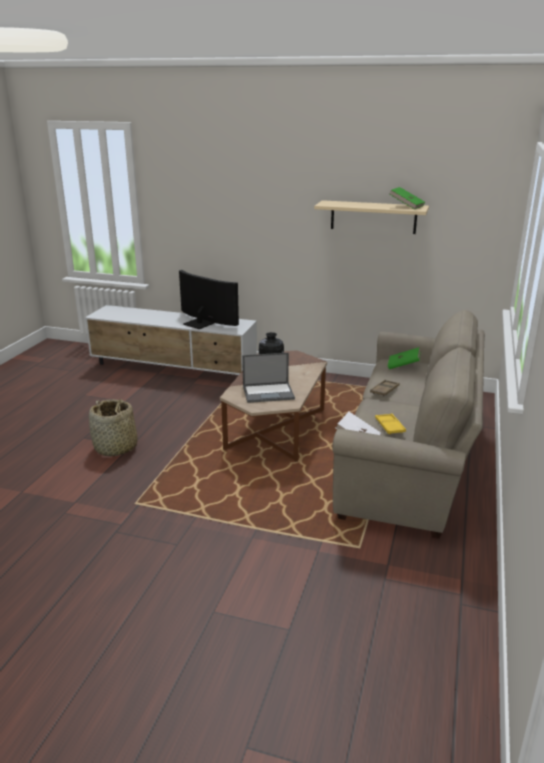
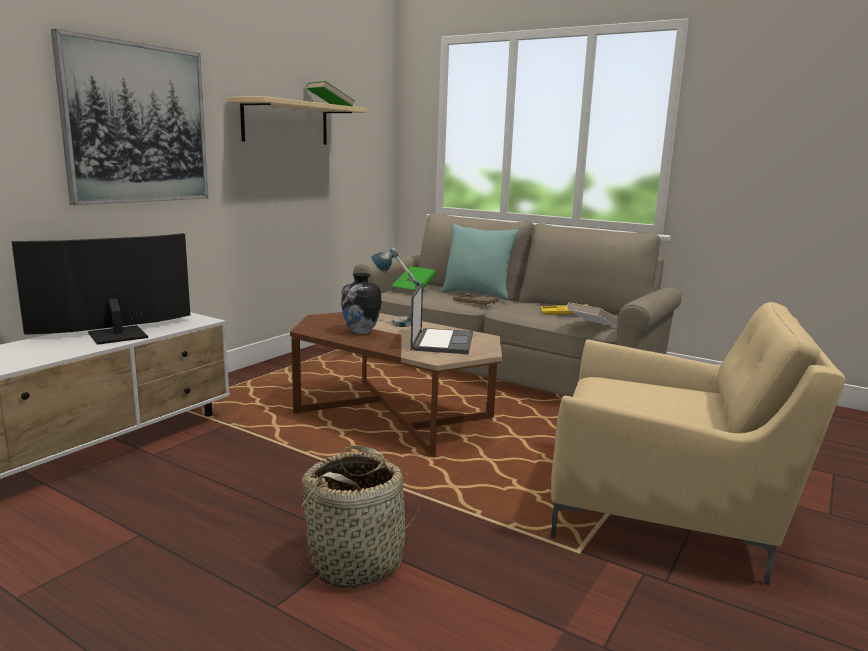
camera: 75 degrees left, 10 degrees down
(193, 535) = (667, 509): none -> beige armchair
(258, 217) = (136, 124): none -> picture
(304, 374) = (395, 322): none -> table lamp
(420, 388) = (477, 294): none -> turquoise pillow

